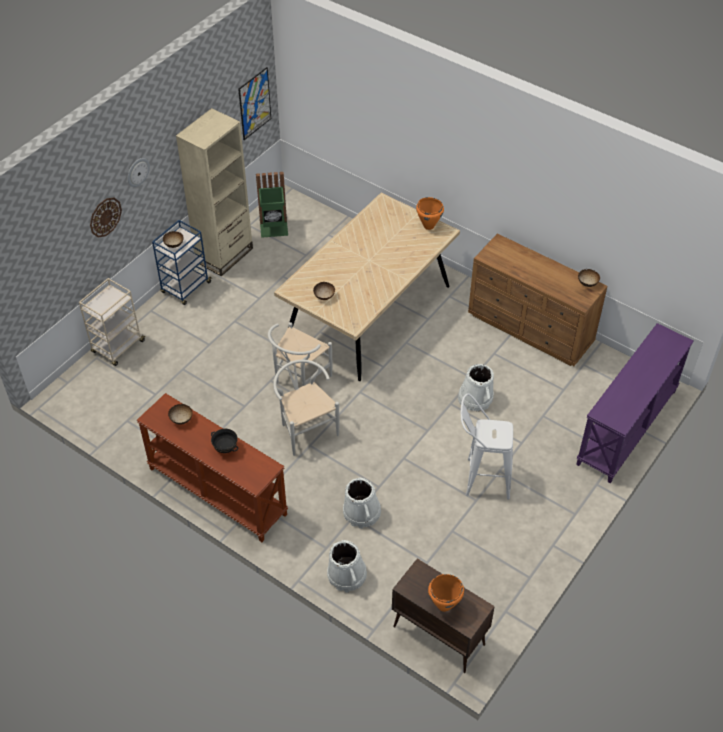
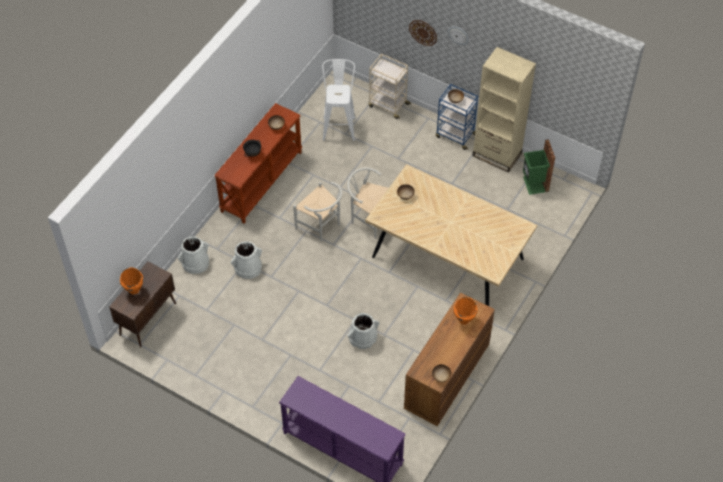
camera: 85 degrees right, 5 degrees up
(254, 103) = (582, 103): picture -> none
(305, 429) = (321, 227): white chair -> white chair turned 75 degrees clockwise
(428, 226) = (500, 261): orange cooking pot -> orange cooking pot (464, 320)
(481, 478) = (283, 343): white stool -> white stool (339, 125)

